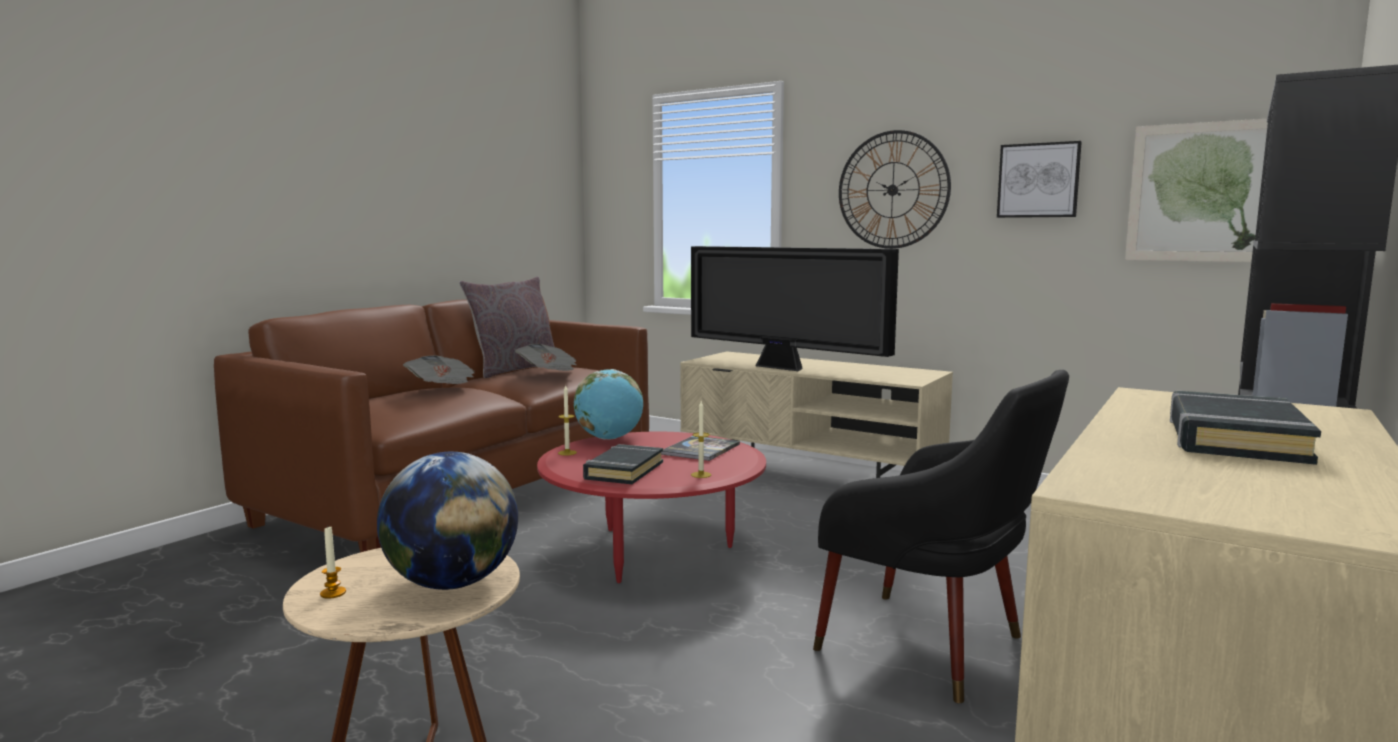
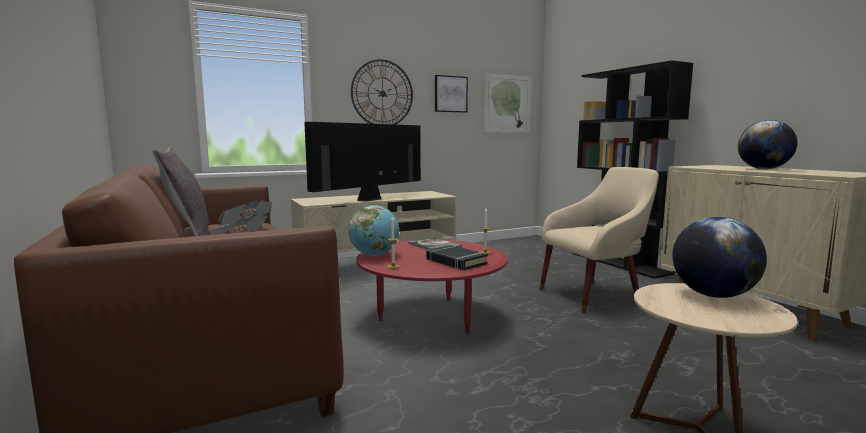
camera: 60 degrees left, 0 degrees up
(333, 593) = (732, 319): candle -> none
(783, 368) = (370, 199): television -> television turned 150 degrees clockwise
(933, 648) = (594, 295): black armchair -> beige armchair
(1234, 439) = (763, 169): black book -> globe

